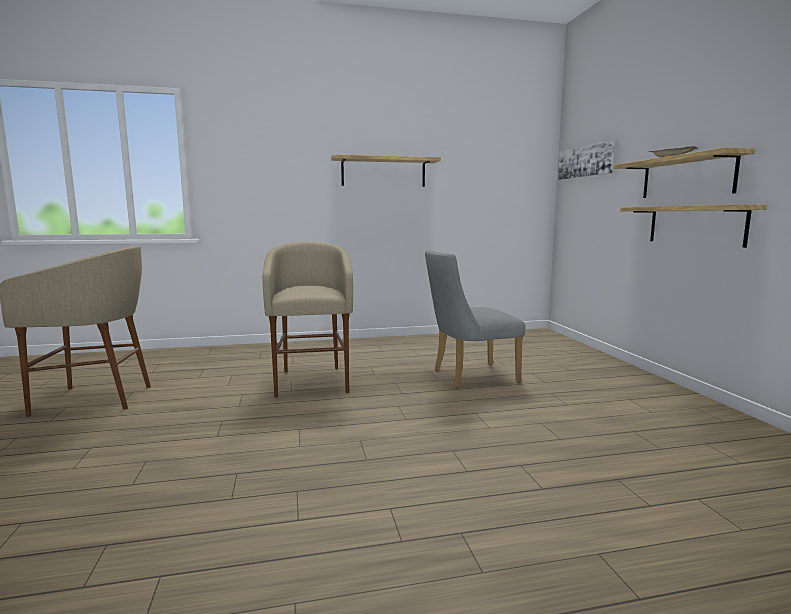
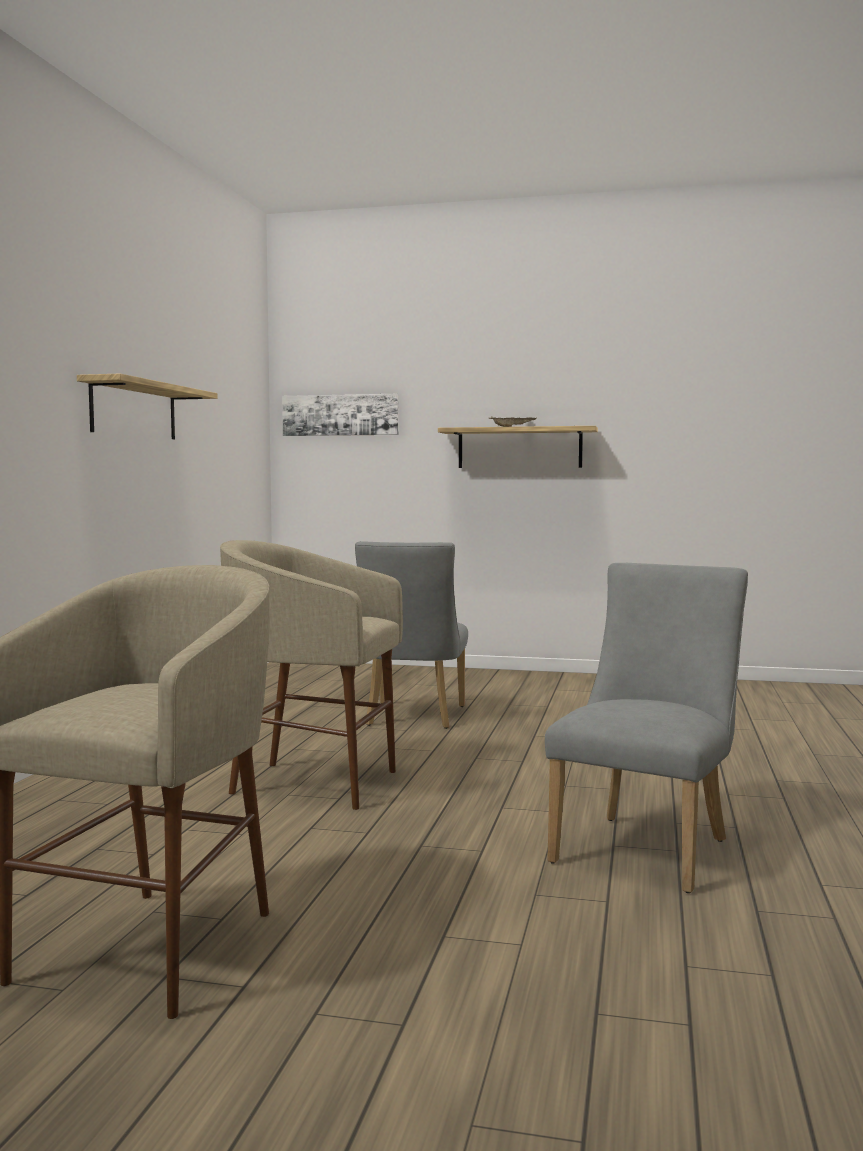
camera: 65 degrees left, 5 degrees down
(235, 486) = (647, 847): none -> grey chair
(695, 225) = (537, 498): shelf -> none

